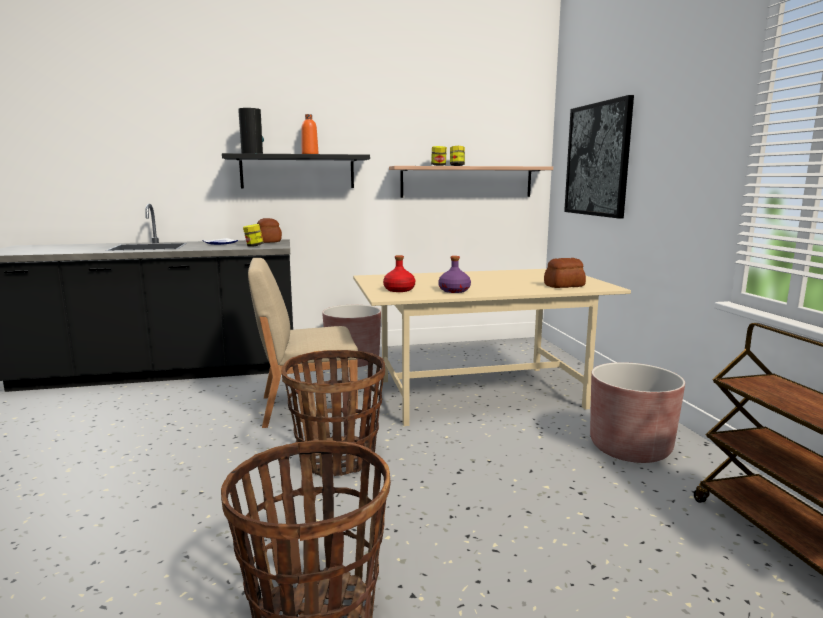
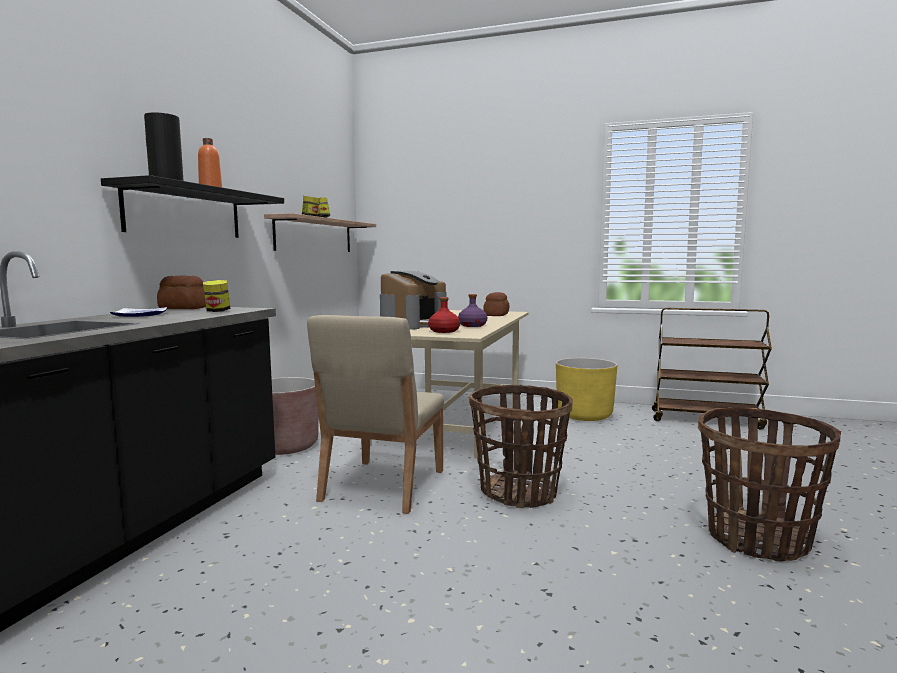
camera: 60 degrees left, 5 degrees down
(431, 279) = (413, 324): none -> coffee machine
(597, 160) = (434, 219): picture -> none
(630, 448) = (584, 415): brown planter -> yellow planter

